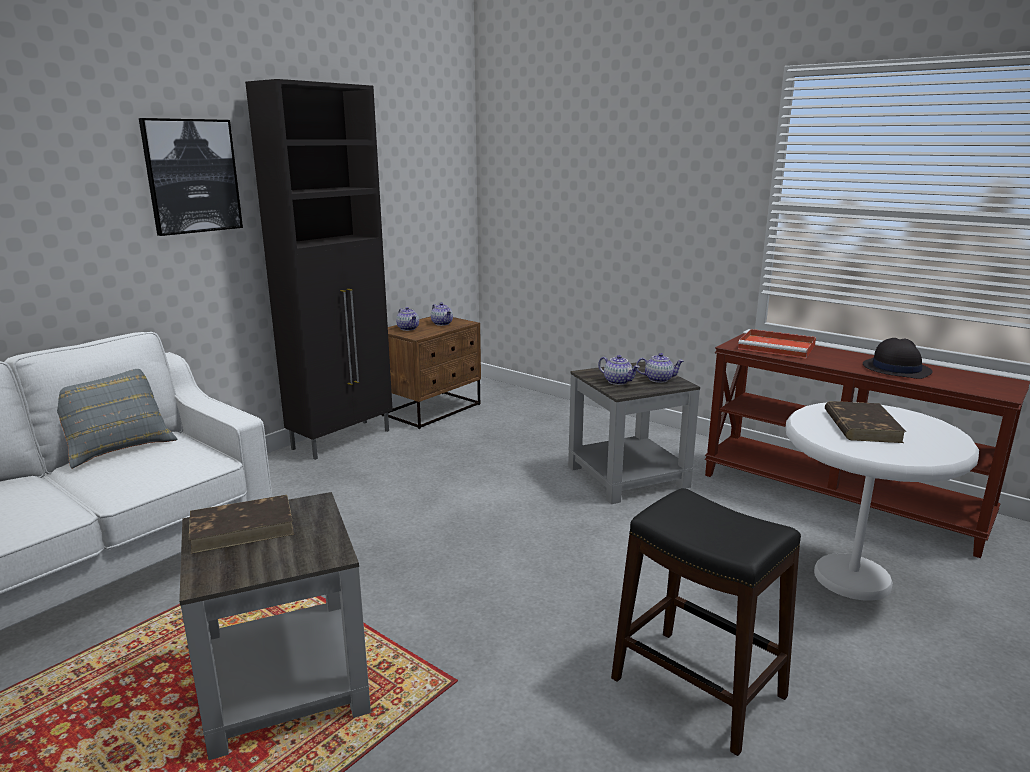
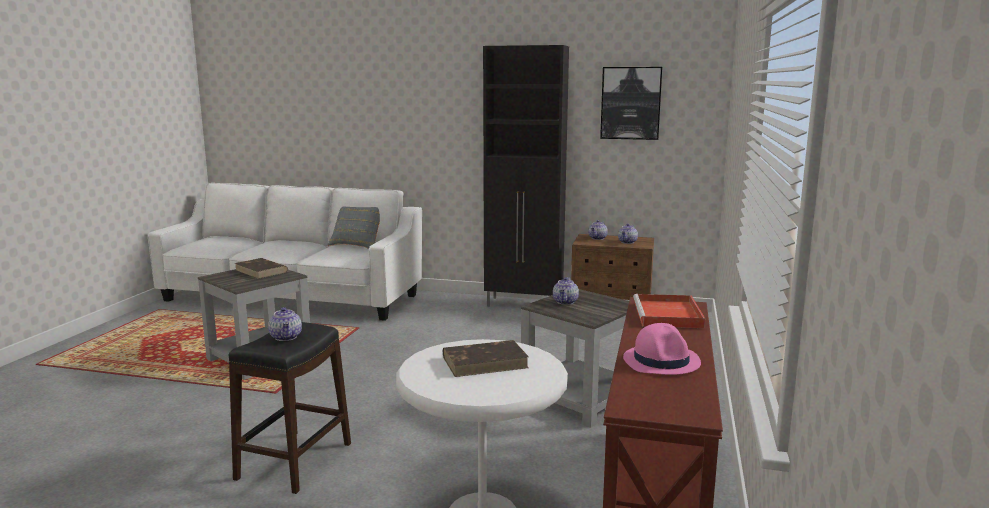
camera: 65 degrees right, 5 degrees down
(192, 176) = (454, 106): picture -> picture (630, 103)
(659, 379) = (592, 312): teapot -> teapot (286, 337)
(895, 369) = (661, 361): black hat -> pink hat

